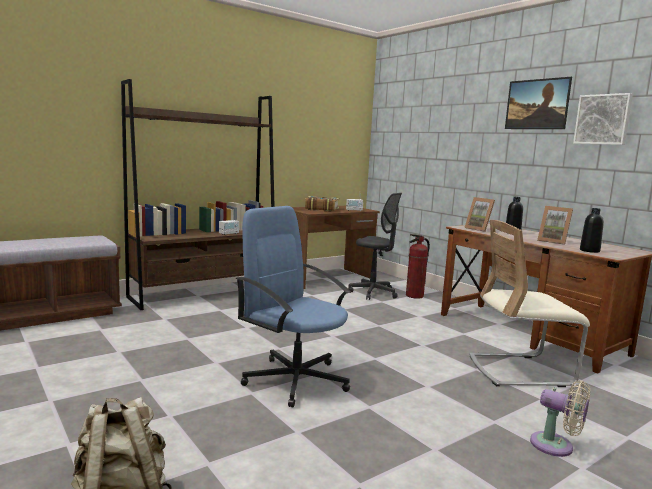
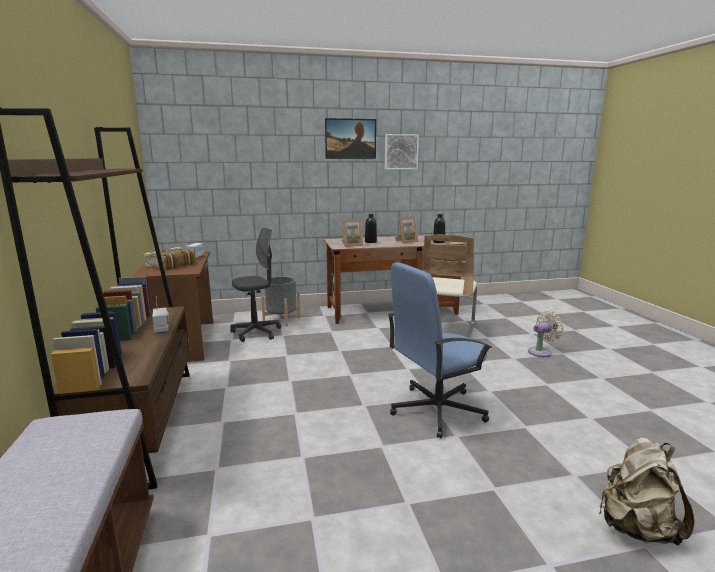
camera: 65 degrees left, 5 degrees up
(414, 296) = (281, 320): fire extinguisher -> grey planter

